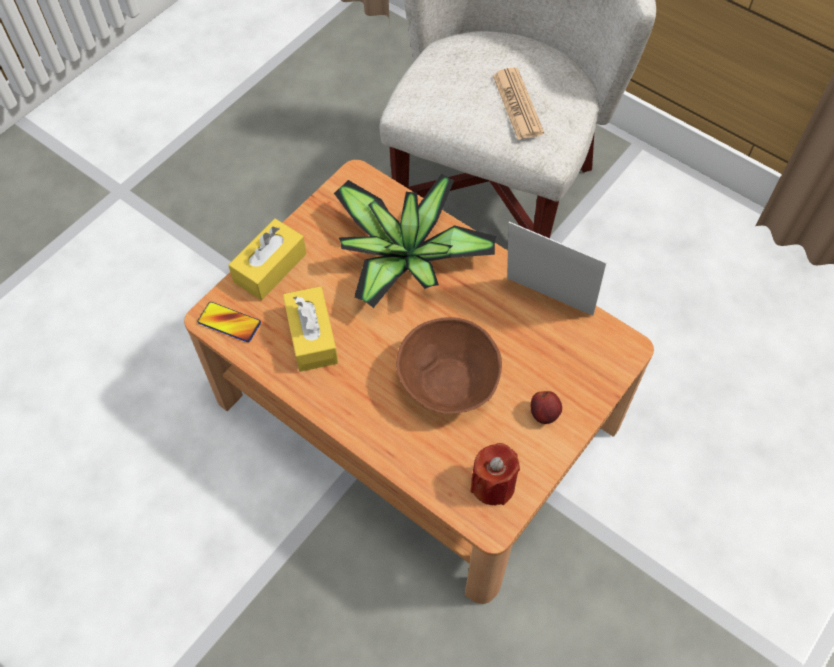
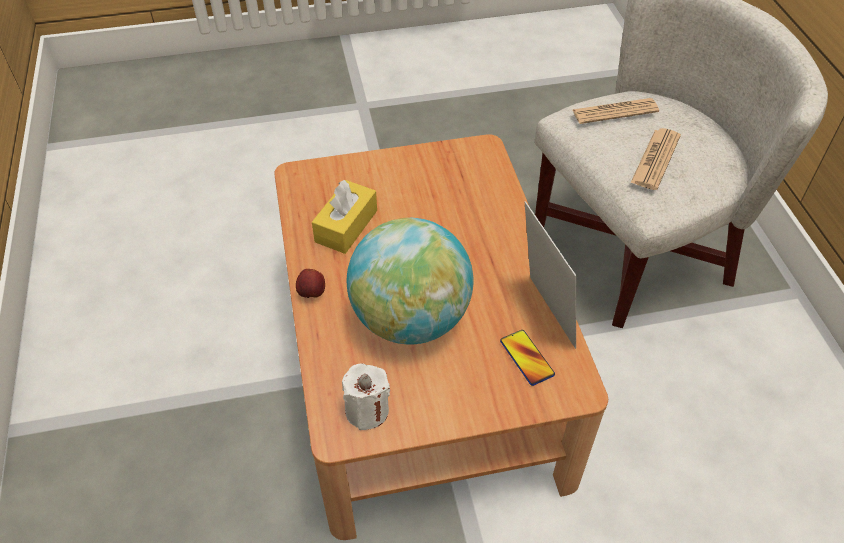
camera: 40 degrees right, 10 degrees down
(229, 322) = (303, 184): phone -> phone (527, 358)
(270, 267) = (365, 168): yellow tissue box -> none
(405, 259) = (464, 218): potted plant -> none
(444, 75) = (614, 111): none -> newspaper
(449, 382) = (410, 318): brown bowl -> globe
(493, 484) = (367, 410): red candle -> white candle
(544, 414) = (459, 390): apple -> apple (312, 293)

